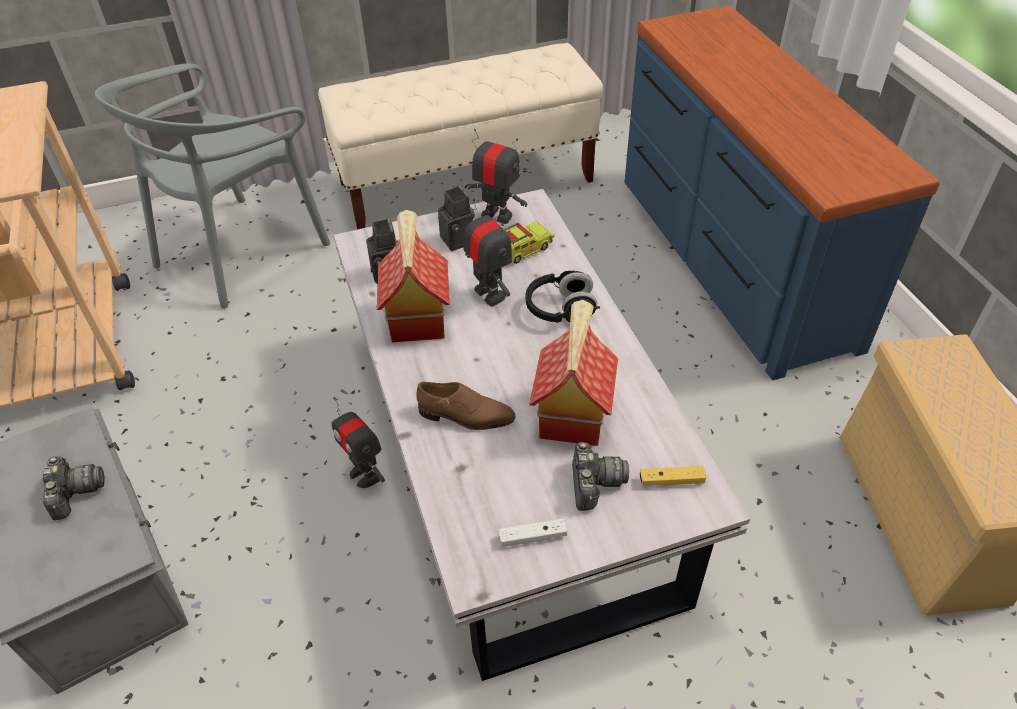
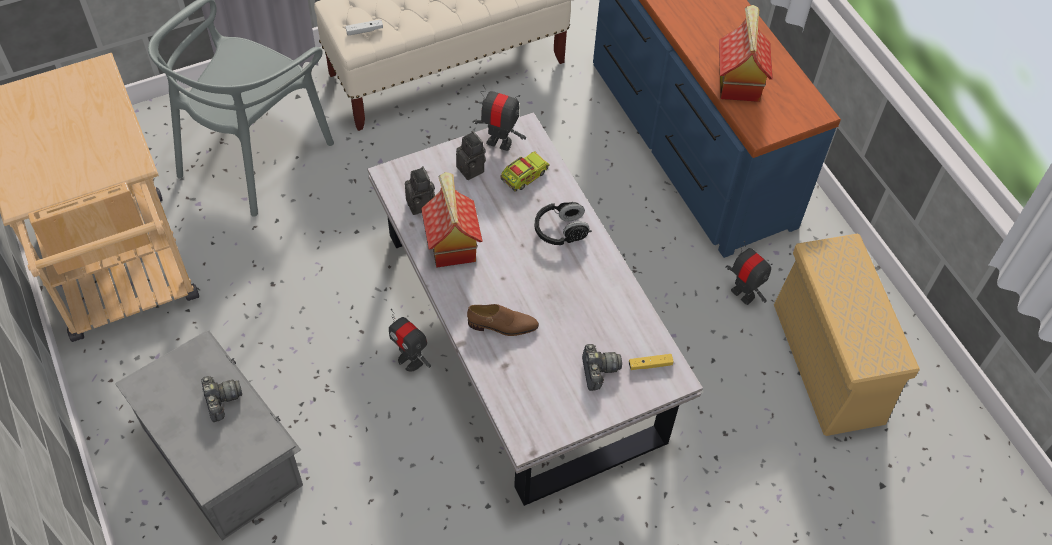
camera: 10 degrees left, 10 degrees up
(489, 294) = (504, 220): toy robot -> toy robot (743, 294)
(532, 537) = (561, 411): white game controller -> white game controller (364, 30)
(571, 414) = (577, 318): toy house -> toy house (738, 82)

